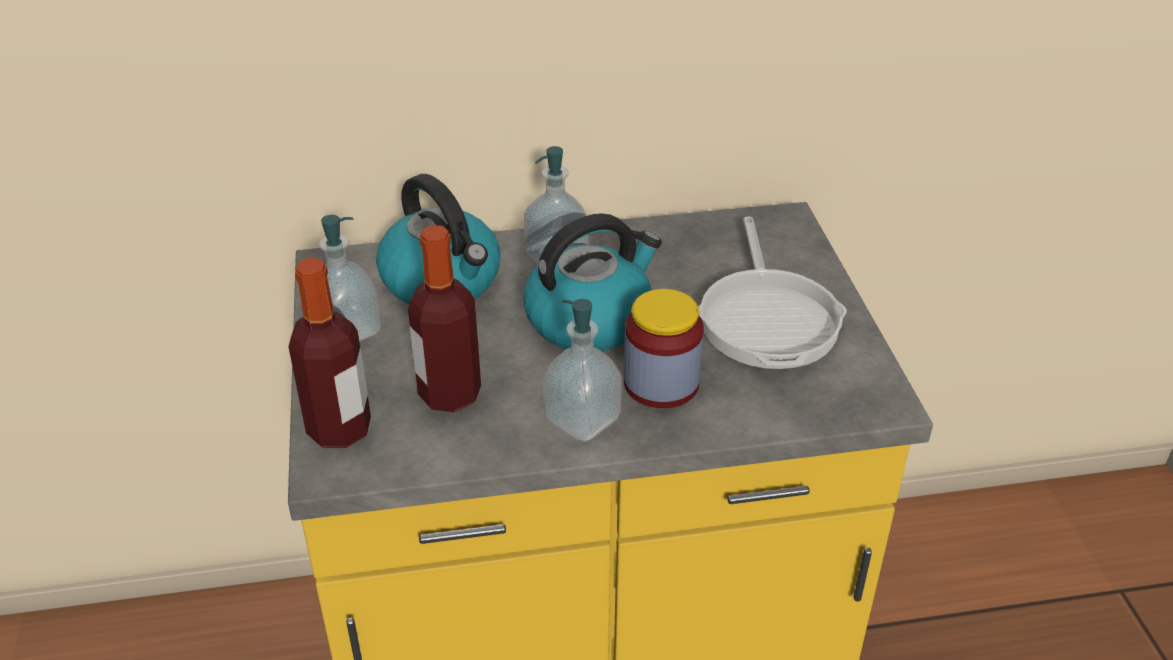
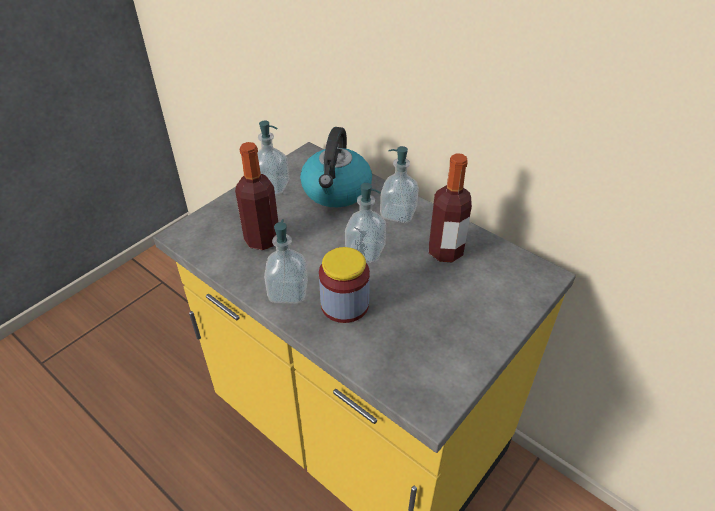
camera: 50 degrees right, 5 degrees up
(339, 429) = (208, 223): bottle -> bottle (445, 252)
(590, 319) = (365, 251): kettle -> soap dispenser
(768, 319) = (445, 317): frying pan -> none

